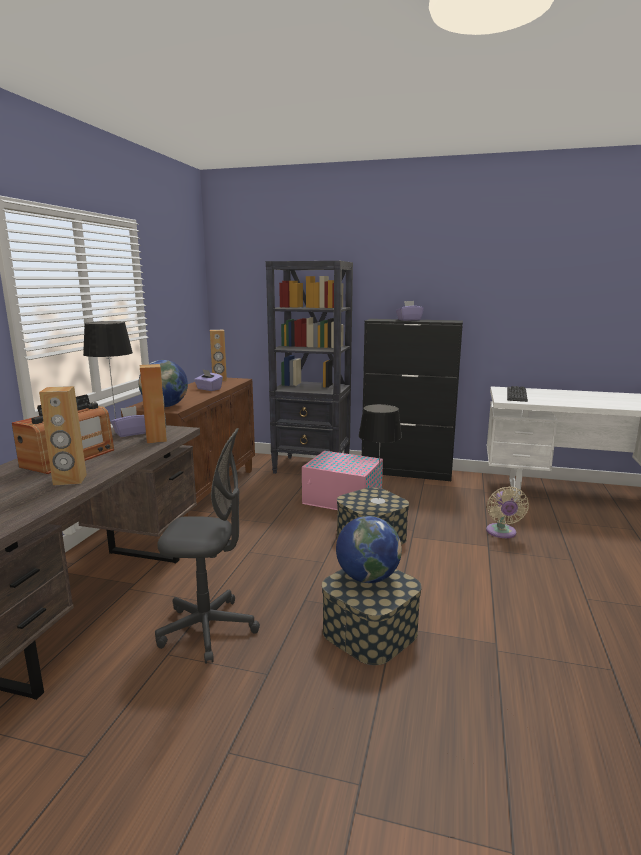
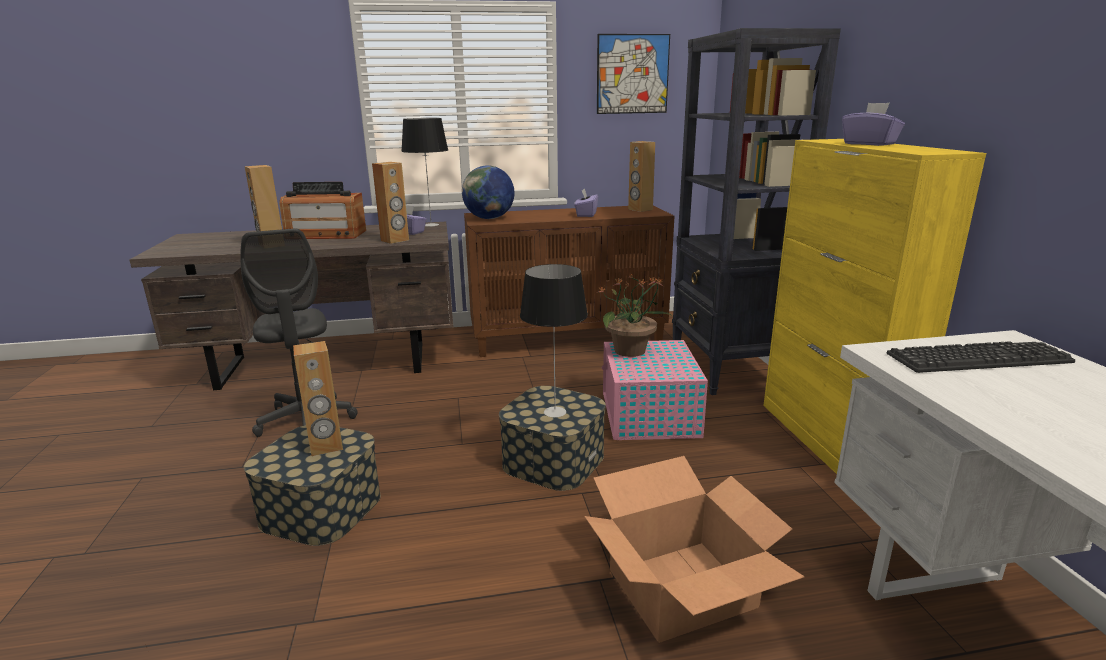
camera: 65 degrees right, 5 degrees up
(175, 280) = (632, 74): none -> picture
(325, 464) = (631, 351): none -> potted plant
(367, 577) = (326, 446): globe -> brown speaker
(407, 472) = (828, 442): black cabinet -> yellow cabinet
(501, 533) = (683, 589): beige fan -> cardboard box

